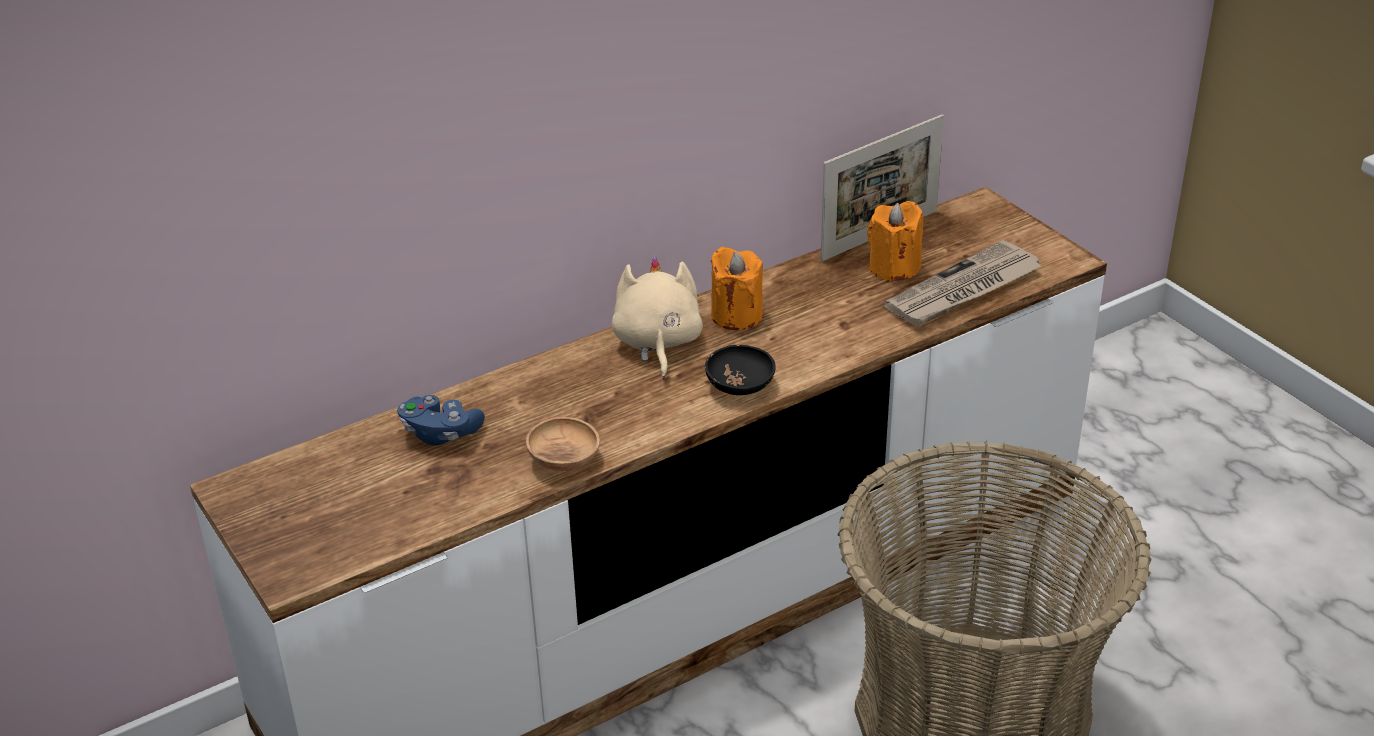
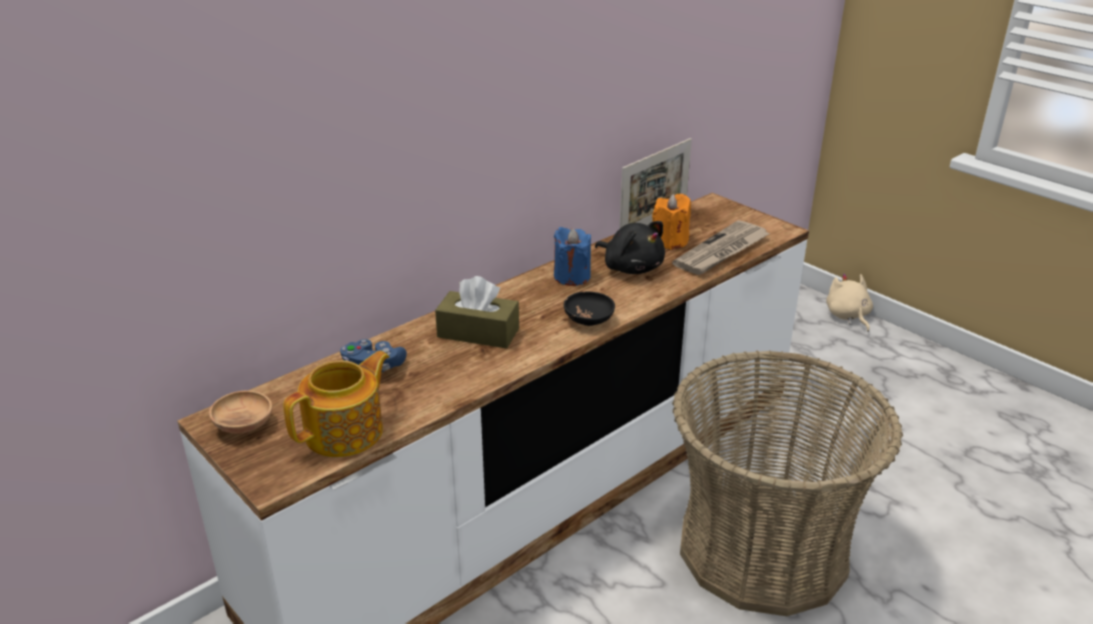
camera: 10 degrees left, 5 degrees down
(390, 520) = (346, 432): none -> teapot
(564, 460) = (473, 379): brown bowl -> brown bowl (244, 425)
(587, 393) = (478, 333): none -> brown tissue box
(657, 343) = (520, 297): beige plush toy -> beige plush toy (848, 316)
(736, 315) = (572, 277): orange candle -> blue candle
(824, 307) = (631, 267): none -> black plush toy

